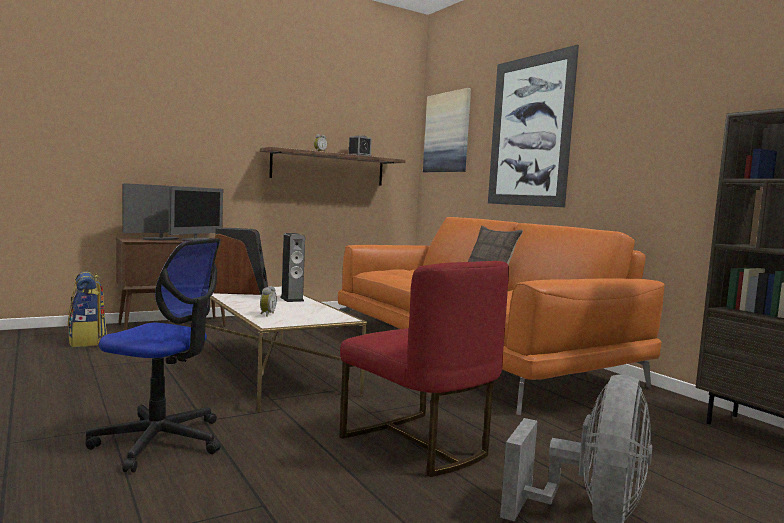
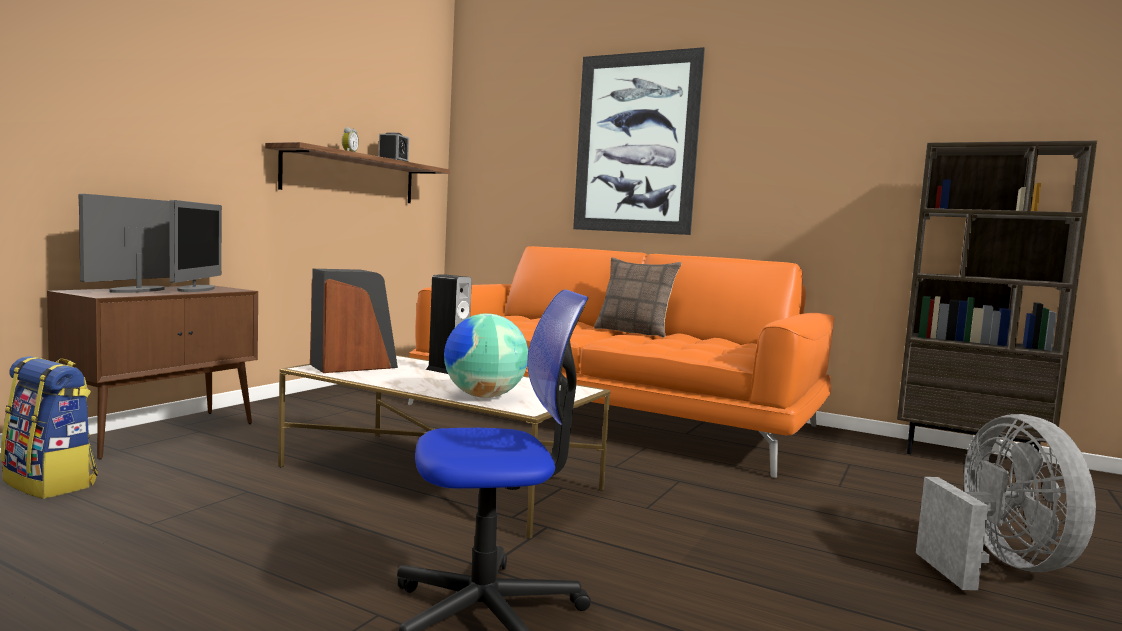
camera: 30 degrees left, 0 degrees up
(266, 314) = (483, 396): alarm clock -> globe
(419, 444) = (757, 533): red chair -> none
(447, 132) = (499, 136): picture -> none

